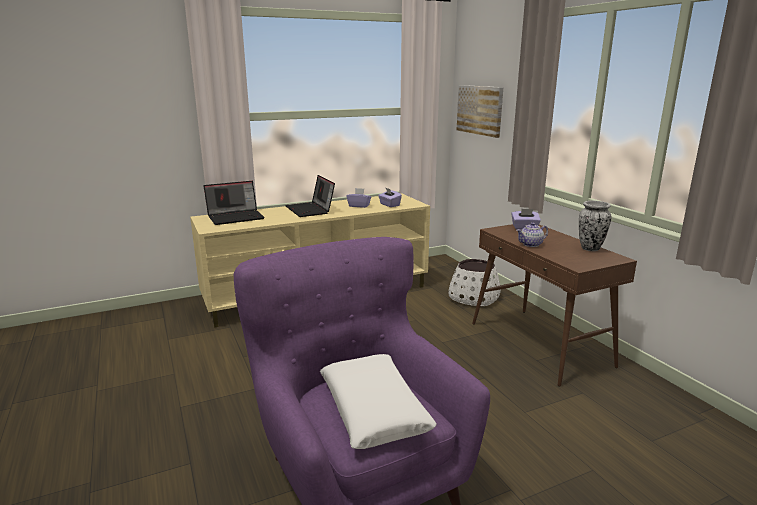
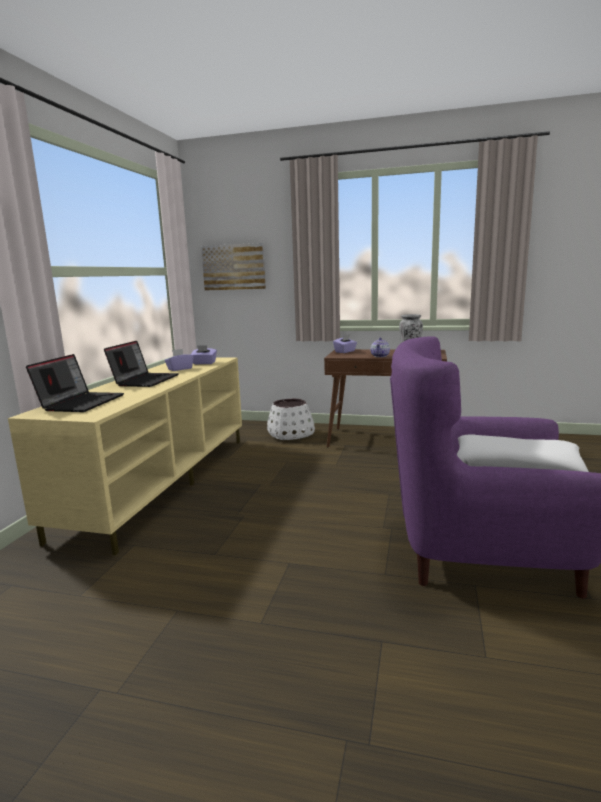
camera: 50 degrees left, 5 degrees down
(310, 210) = (145, 380): laptop -> laptop turned 90 degrees counterclockwise

